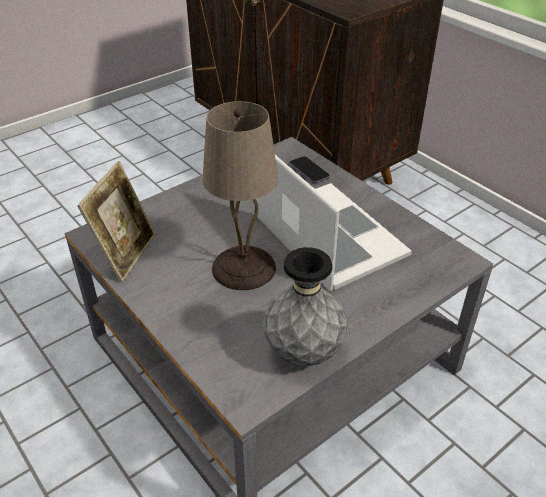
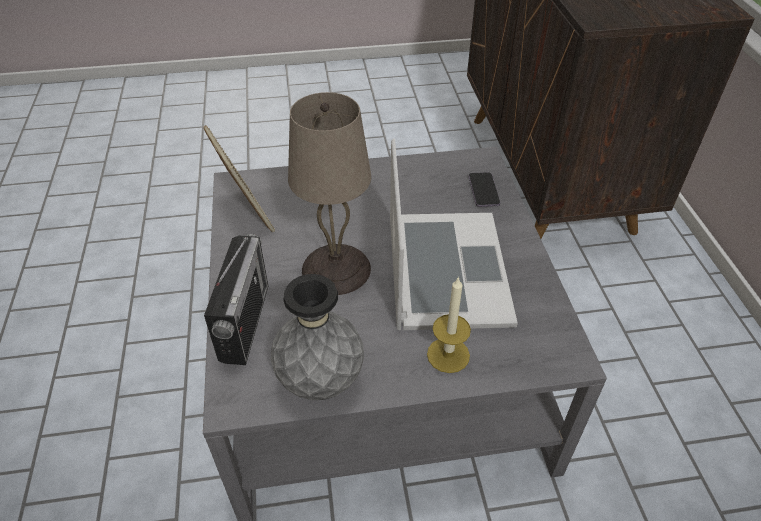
camera: 30 degrees right, 5 degrees up
(126, 254) = (246, 213): picture frame -> picture frame turned 75 degrees counterclockwise
(202, 338) = (245, 322): none -> radio
(380, 293) = (448, 355): none -> candle

